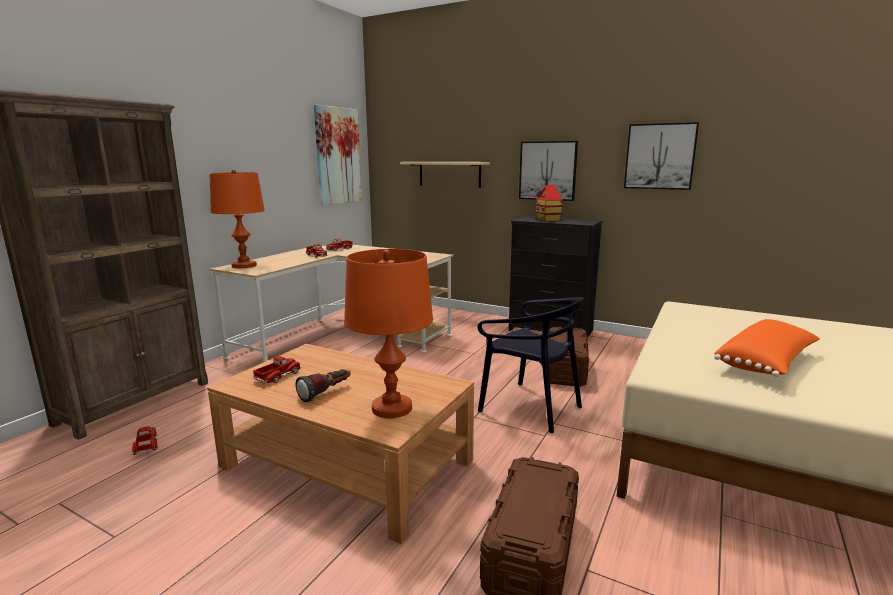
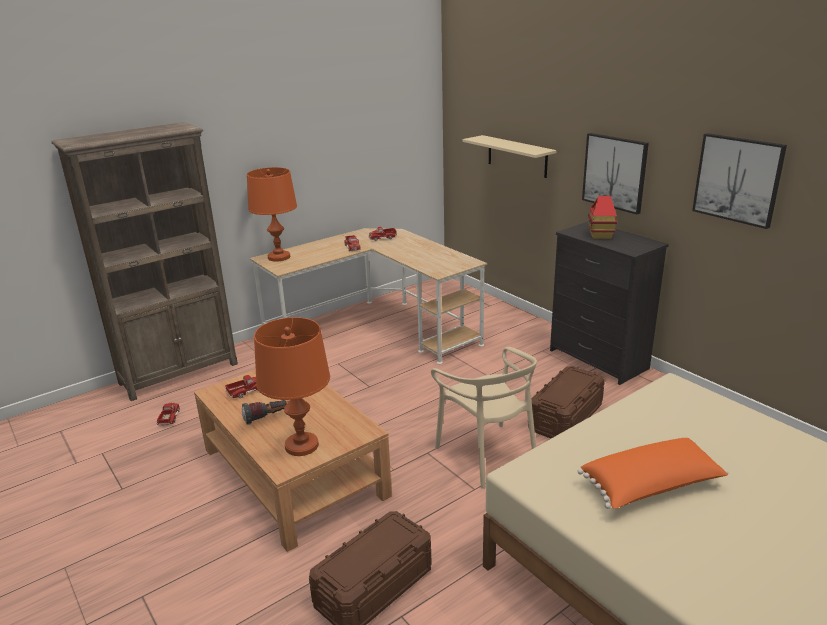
camera: 25 degrees right, 10 degrees up
(338, 156) = (400, 128): picture -> none
(530, 407) = (487, 455): black chair -> beige chair

